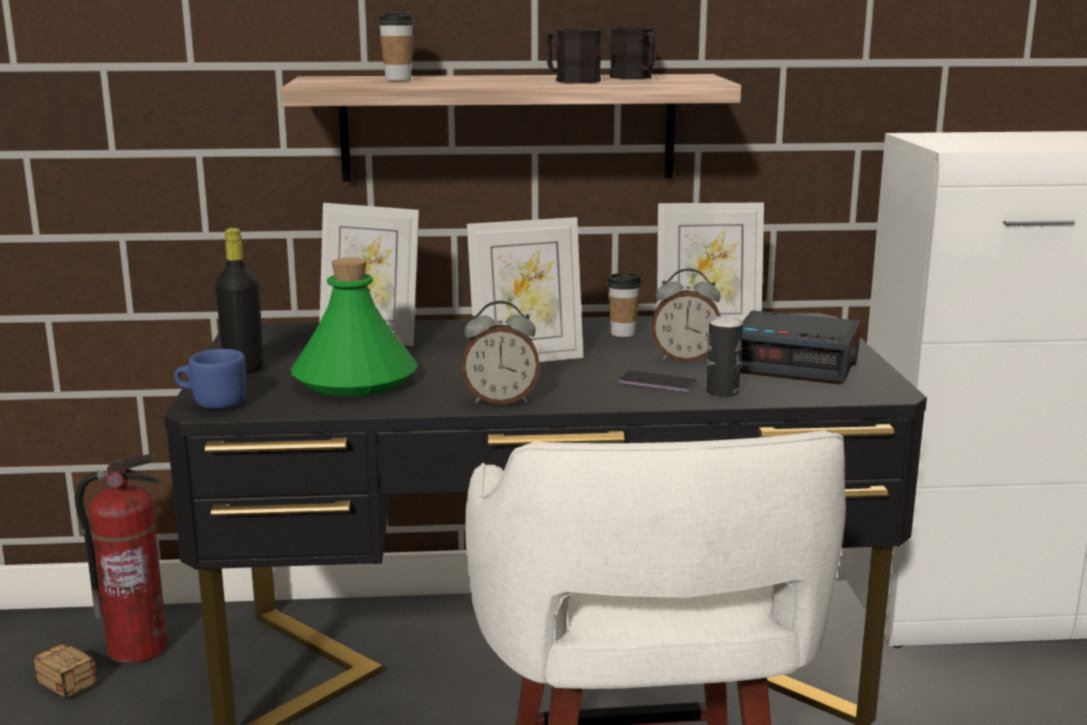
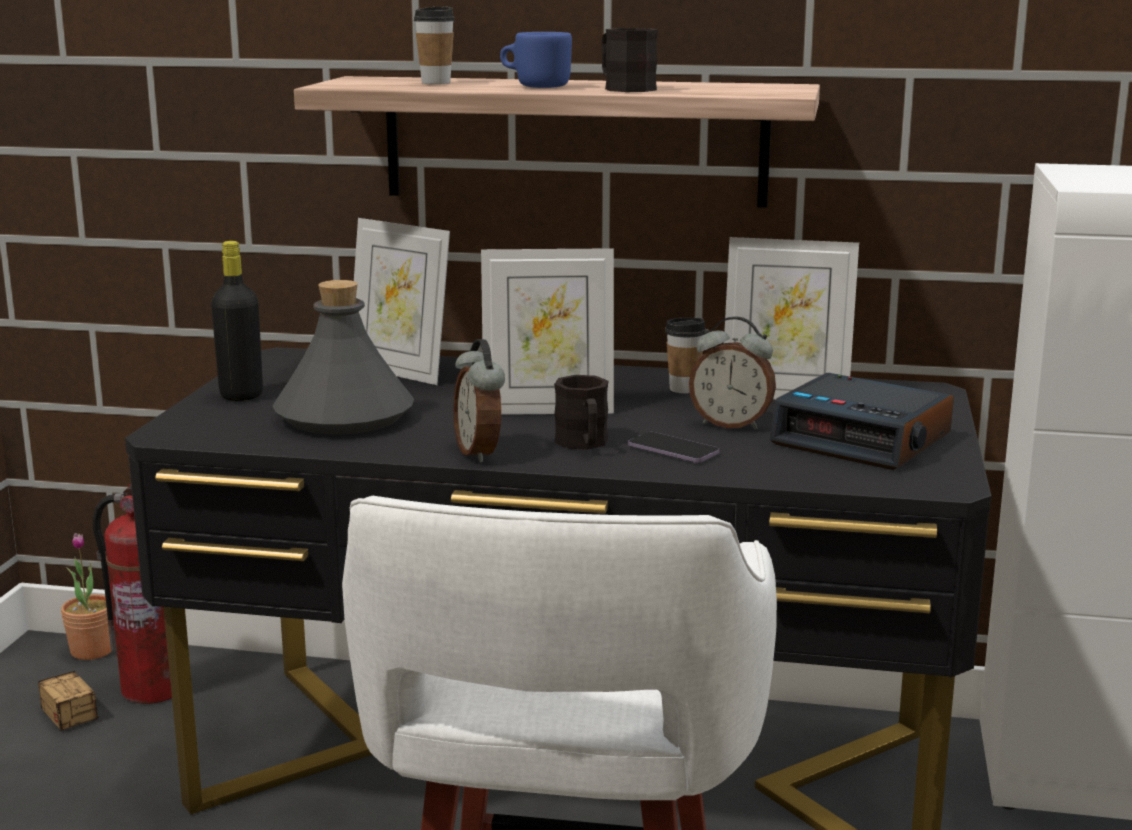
camera: 15 degrees right, 0 degrees up
(60, 621) = (92, 650): none -> potted plant
(212, 403) = (181, 429): blue mug -> blue mug (535, 86)
(355, 379) = (344, 416): green bottle -> grey bottle
(500, 400) = (480, 453): alarm clock -> alarm clock turned 60 degrees clockwise
(635, 78) = (708, 87): black mug -> black mug (584, 444)
(722, 392) = (740, 466): can -> none

